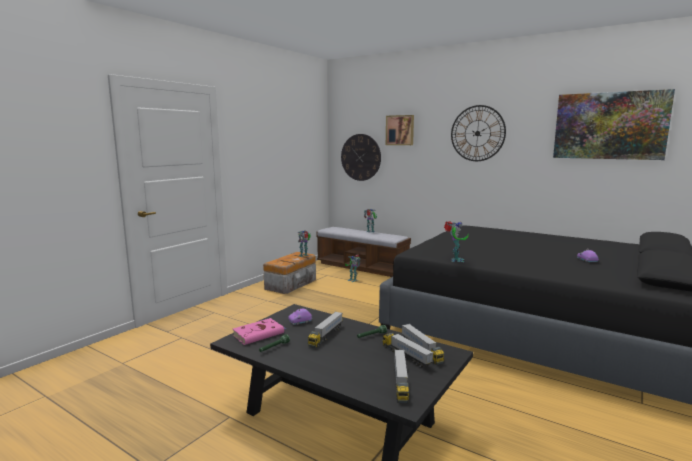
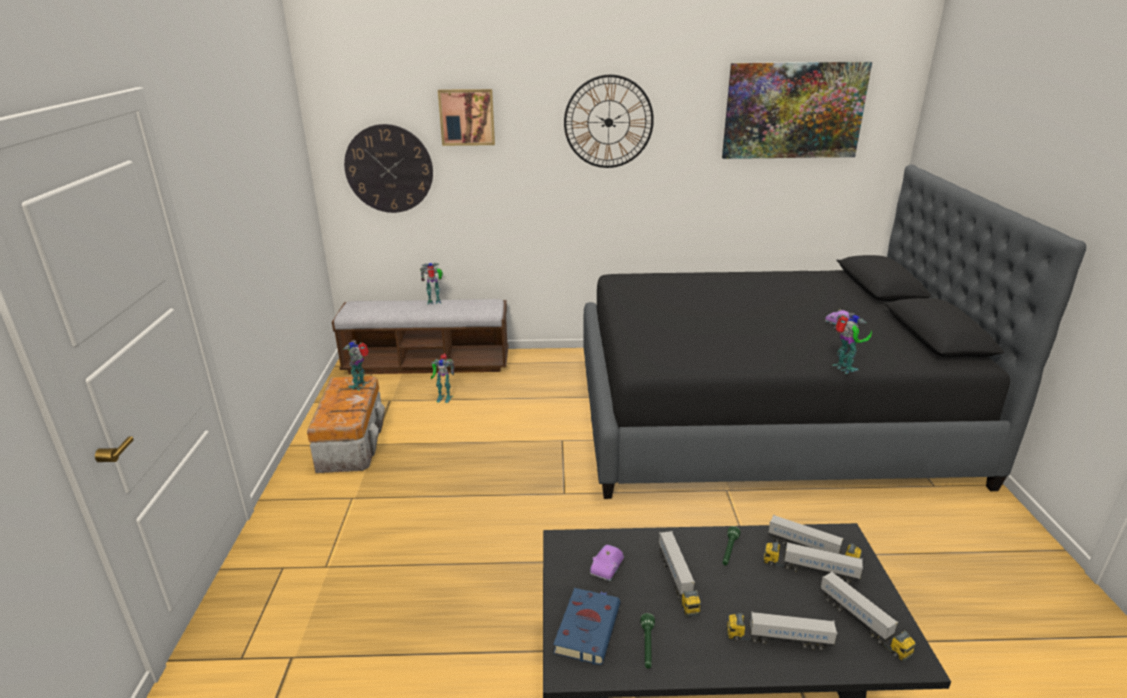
camera: 35 degrees left, 15 degrees up
(259, 334) = (587, 627): pink book -> blue book
(341, 369) = (778, 639): none -> toy truck
(455, 260) = (715, 370): toy robot -> toy robot (844, 368)

